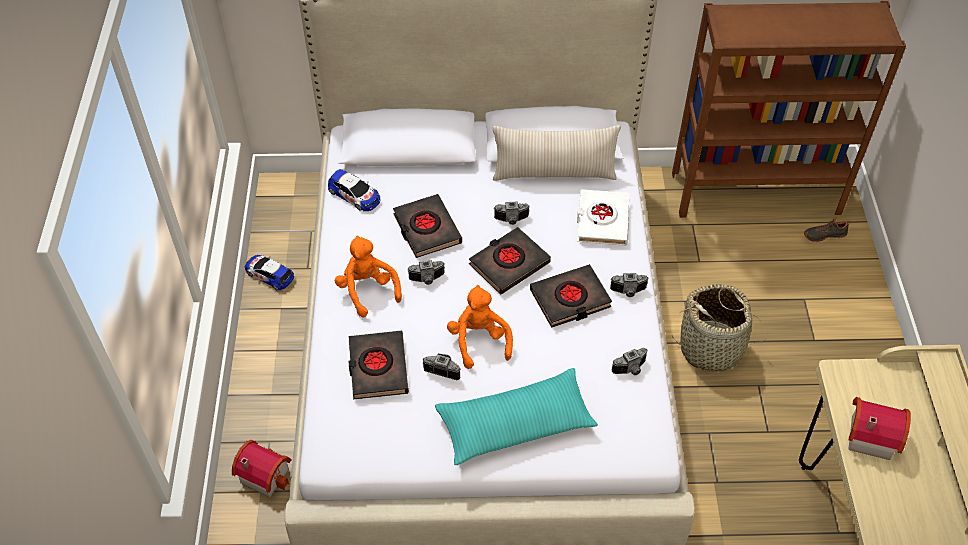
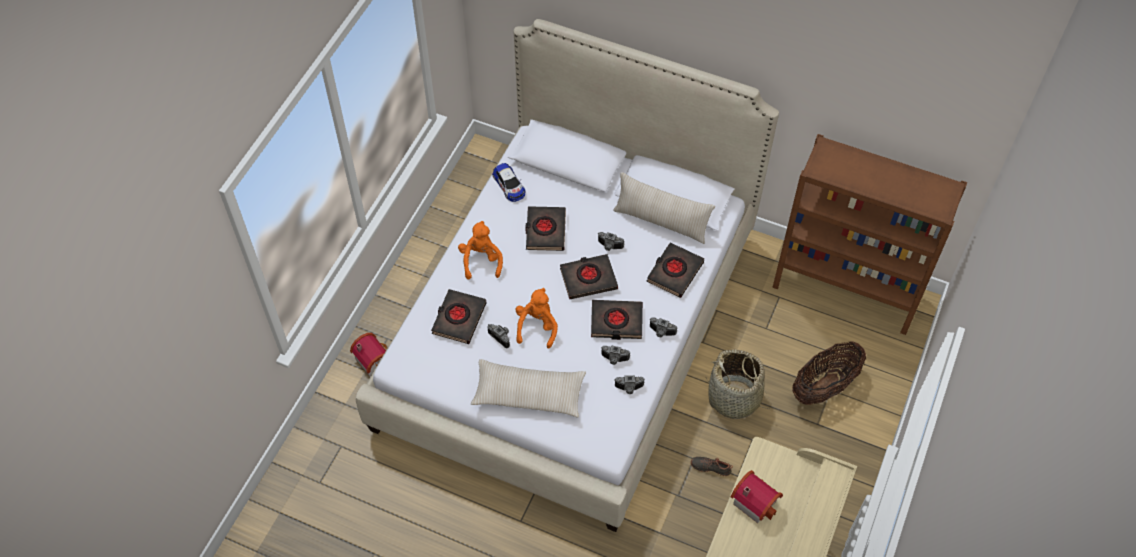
camera: 25 degrees right, 5 degrees up
(269, 274) = (444, 216): toy car -> none
(427, 280) = (525, 269): camera -> camera (614, 360)
(515, 424) = (528, 394): turquoise pillow -> beige pillow
(602, 221) = (674, 272): white book -> black book
(796, 298) = (824, 386): none -> basket
(824, 234) = (880, 345): black shoe -> black shoe (710, 467)

